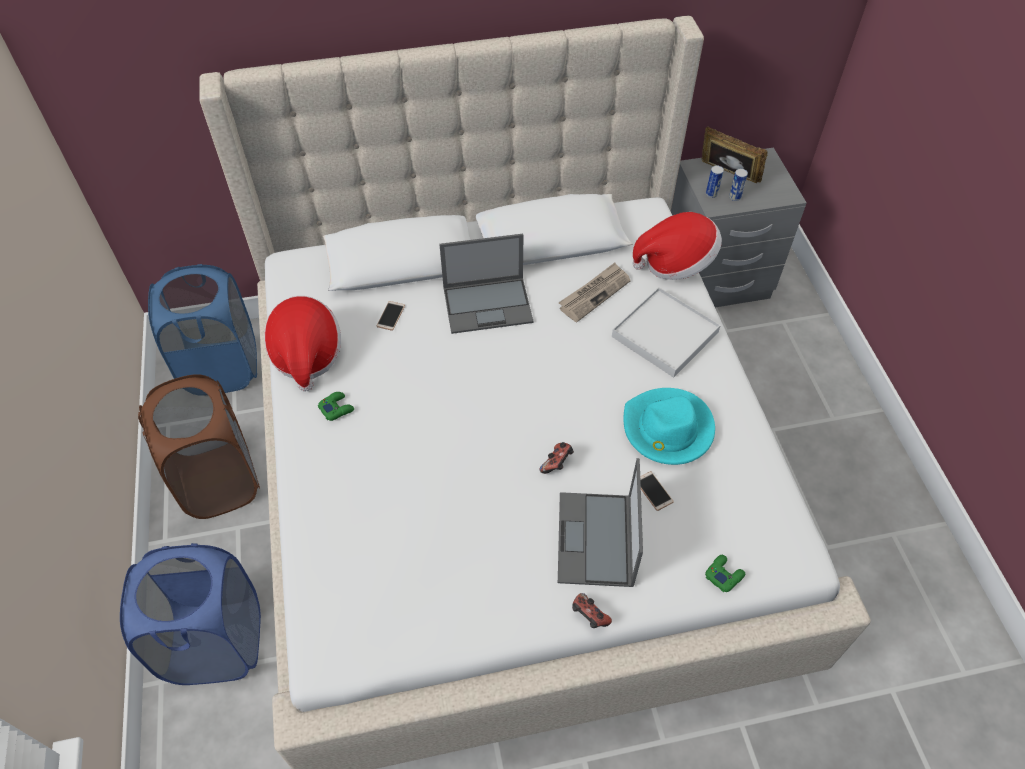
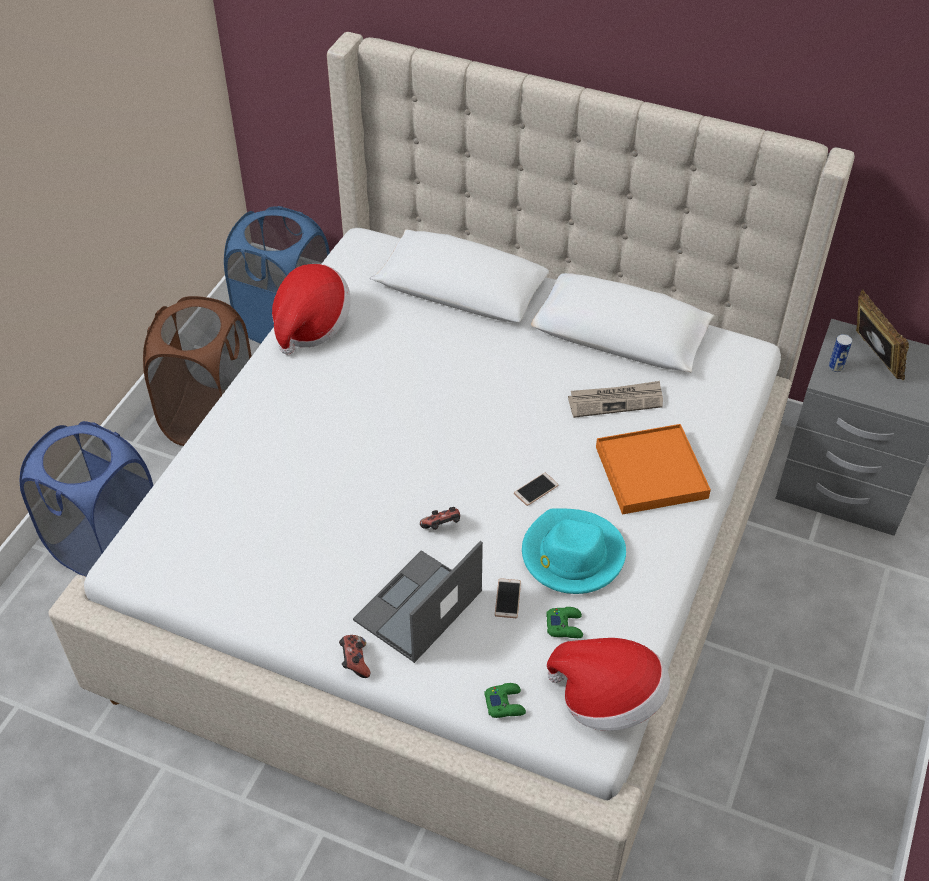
camera: 35 degrees right, 5 degrees down
(336, 408) = (297, 381): green game controller -> green game controller (565, 625)
(391, 316) = (409, 328): phone -> phone (536, 489)
(488, 305) = (505, 361): laptop -> none
(664, 334) = (650, 472): white tray -> orange tray
(675, 263) = (727, 413): hat -> hat (608, 699)
(734, 197) = (859, 382): can -> none

